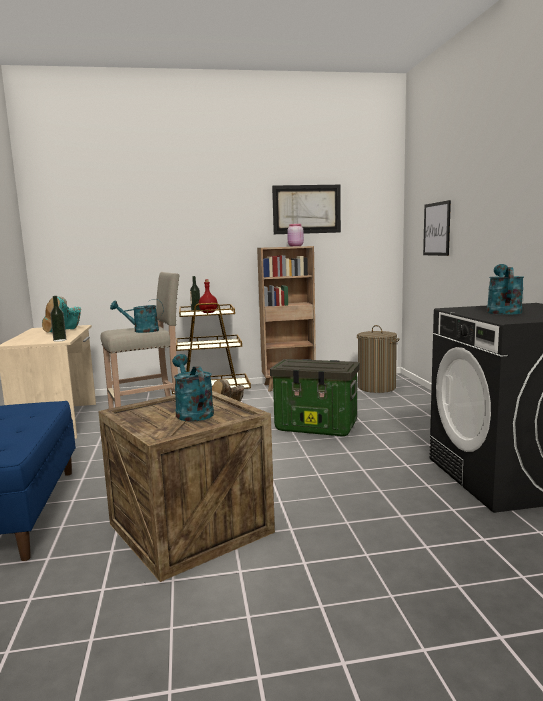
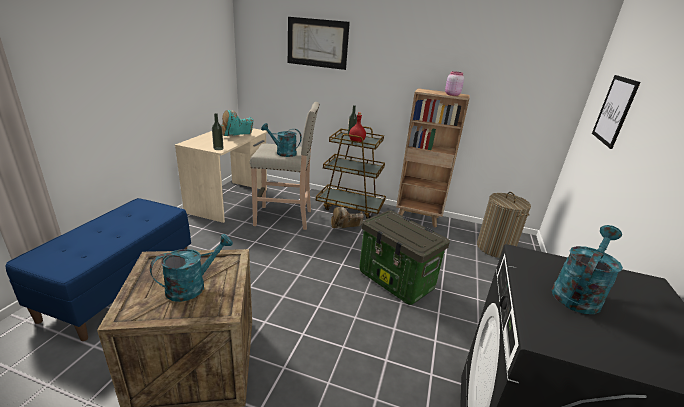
camera: 25 degrees right, 15 degrees up
(192, 412) = (192, 286): turquoise watering can -> turquoise watering can turned 45 degrees clockwise
(306, 209) = (479, 55): picture -> picture (317, 43)

